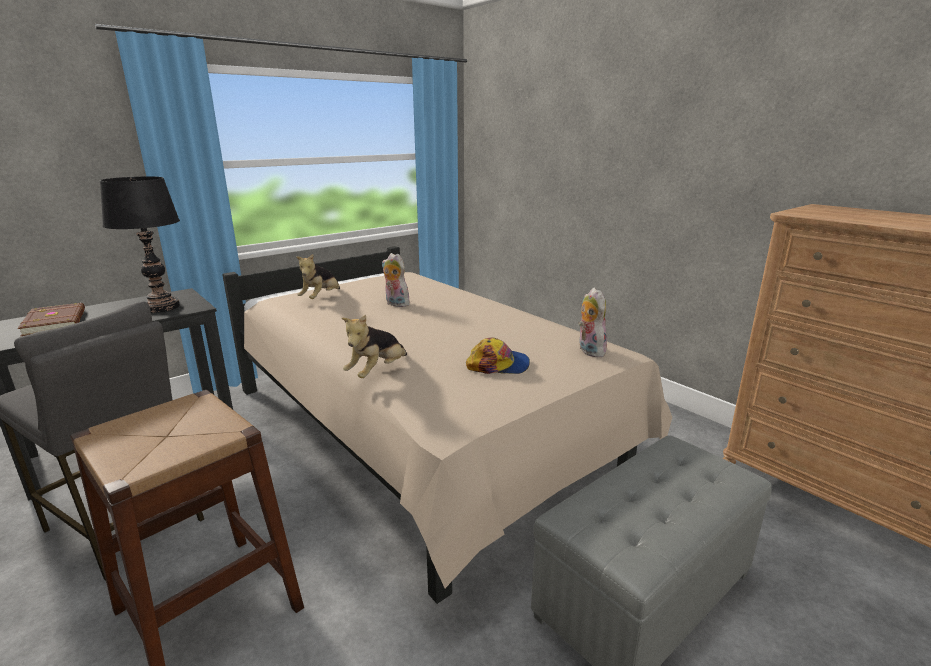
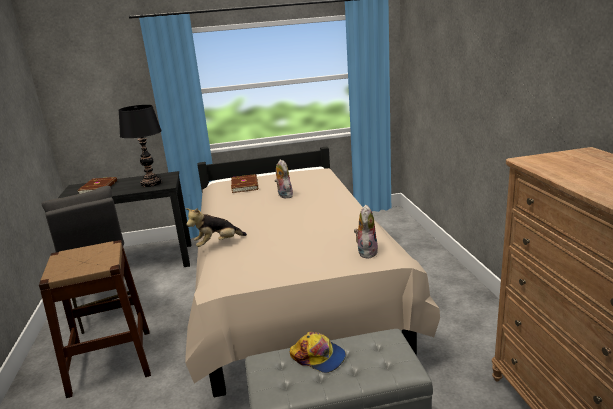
camera: 30 degrees right, 0 degrees up
(321, 298) = (245, 185): plush toy -> brown book
(498, 365) = (290, 252): cap -> cap (318, 357)

